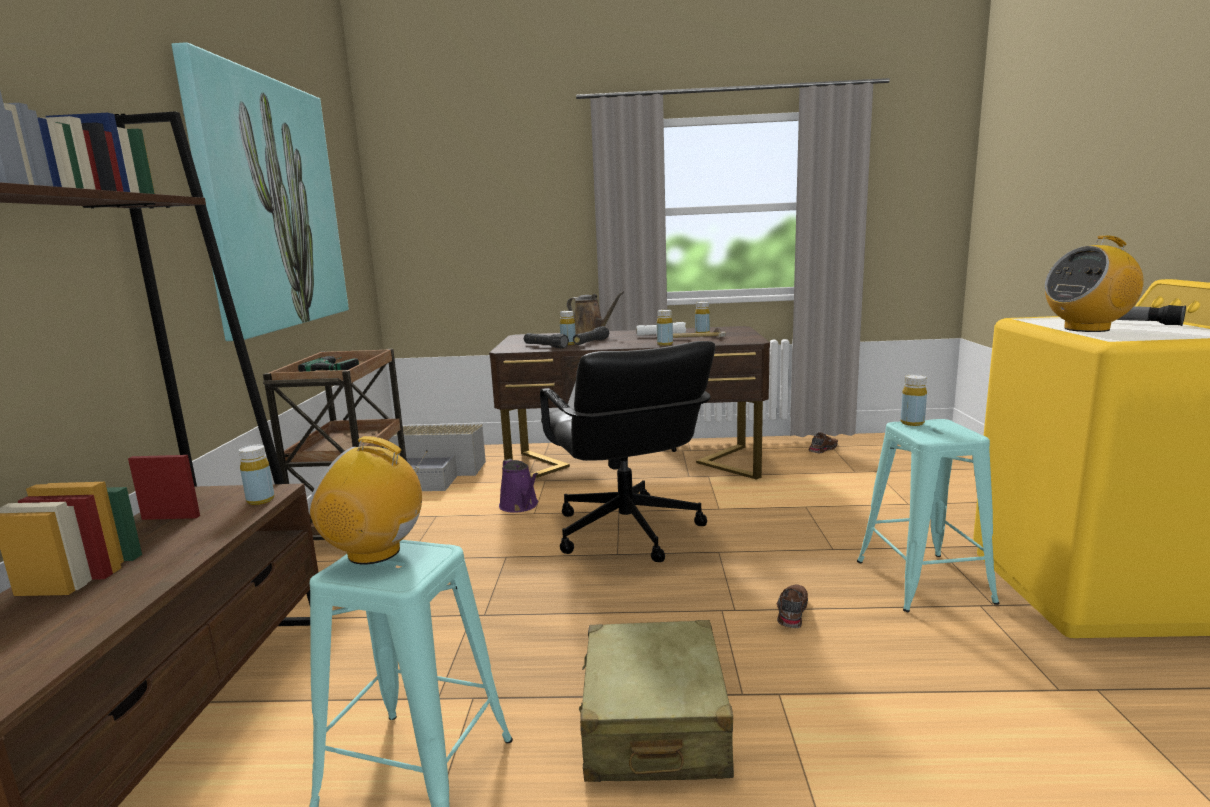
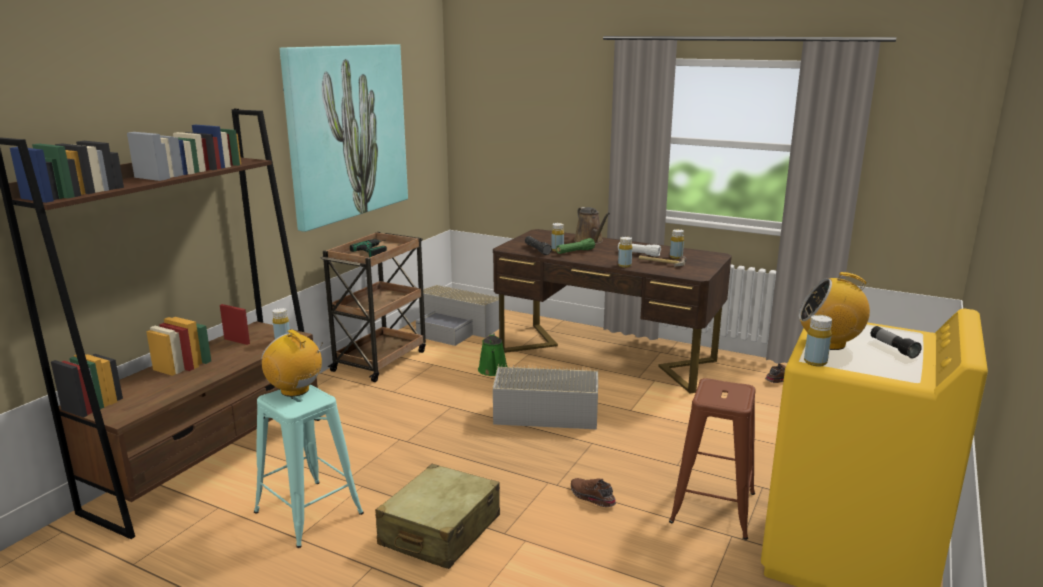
camera: 25 degrees right, 5 degrees up
(520, 506) = (493, 371): purple watering can -> green watering can
(591, 342) = (575, 252): black flashlight -> green flashlight
(626, 532) = (544, 410): black office chair -> grey storage box
(791, 612) = (591, 497): brown shoe -> brown shoe turned 90 degrees counterclockwise
(912, 423) = (719, 383): yellow bottle -> yellow bottle (815, 362)
(923, 581) = (713, 507): turquoise stool -> brown stool

